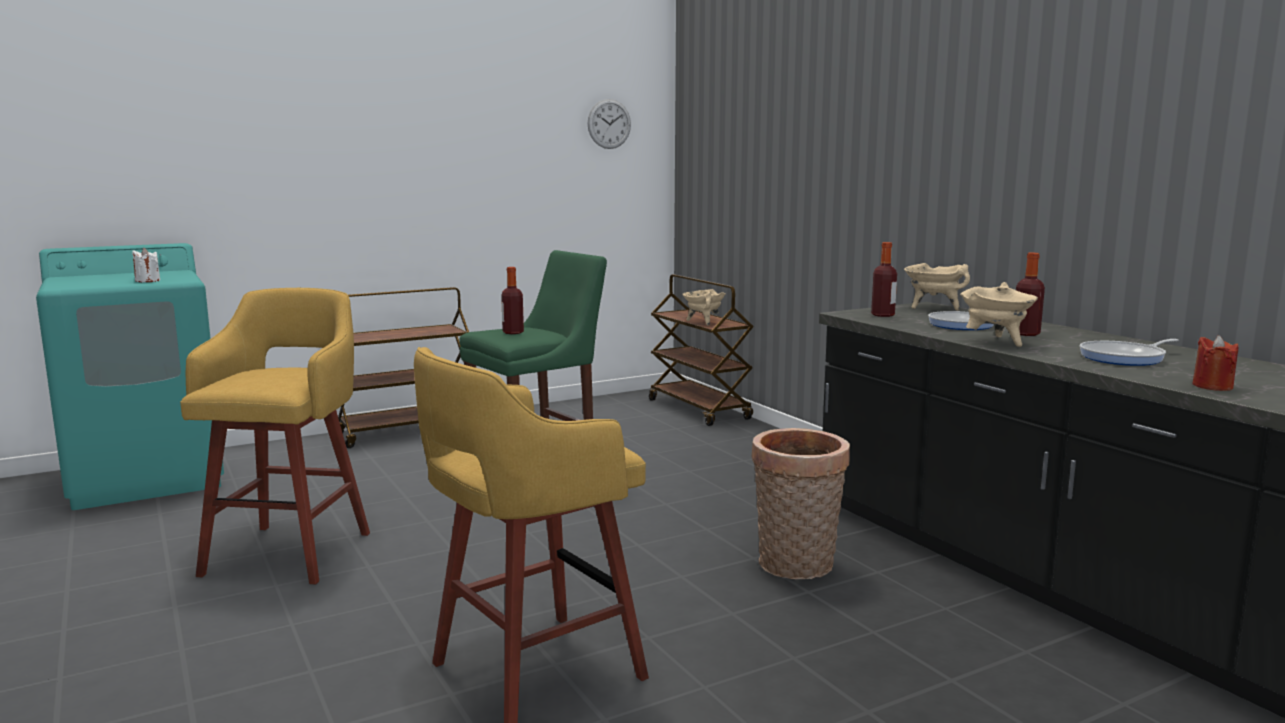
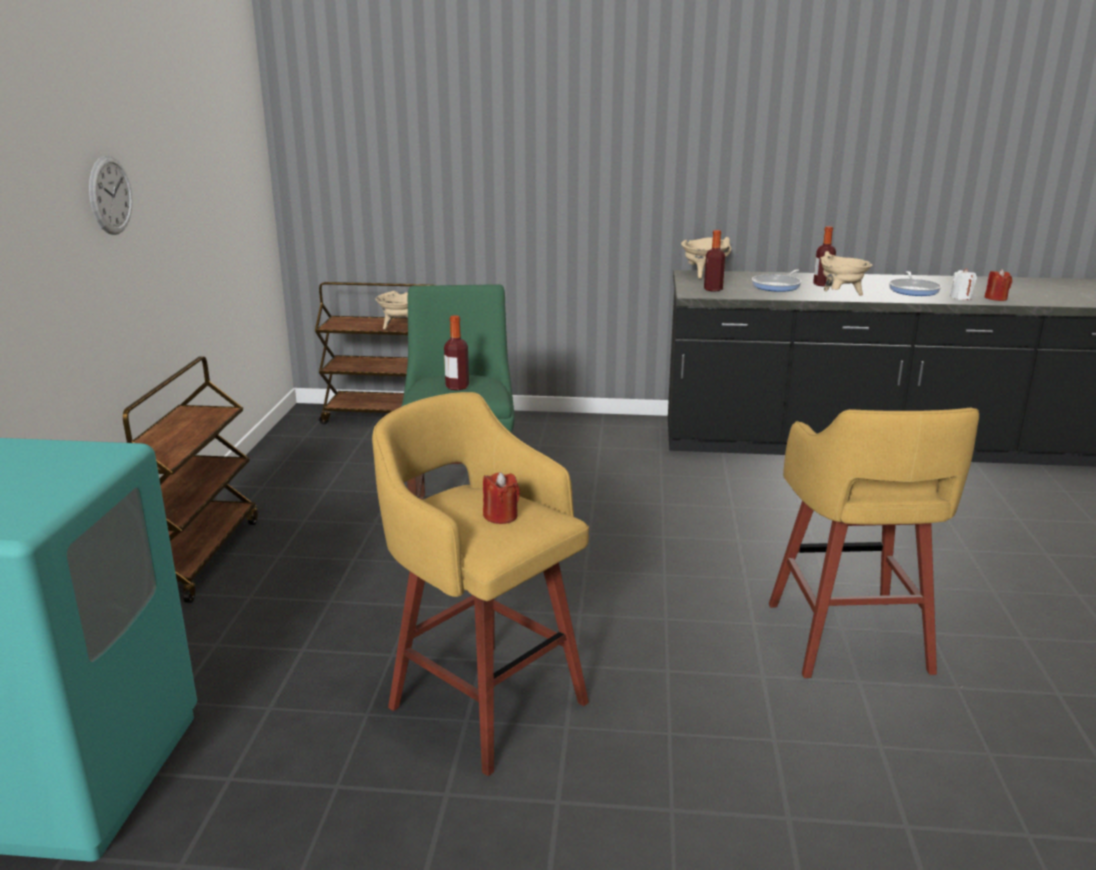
camera: 55 degrees left, 10 degrees up
(147, 281) = (78, 469): white candle -> white candle (960, 298)
(265, 377) = (500, 516): none -> red candle
(609, 124) = (230, 113): wall clock -> wall clock (110, 195)
(796, 567) = (761, 500): basket -> none

